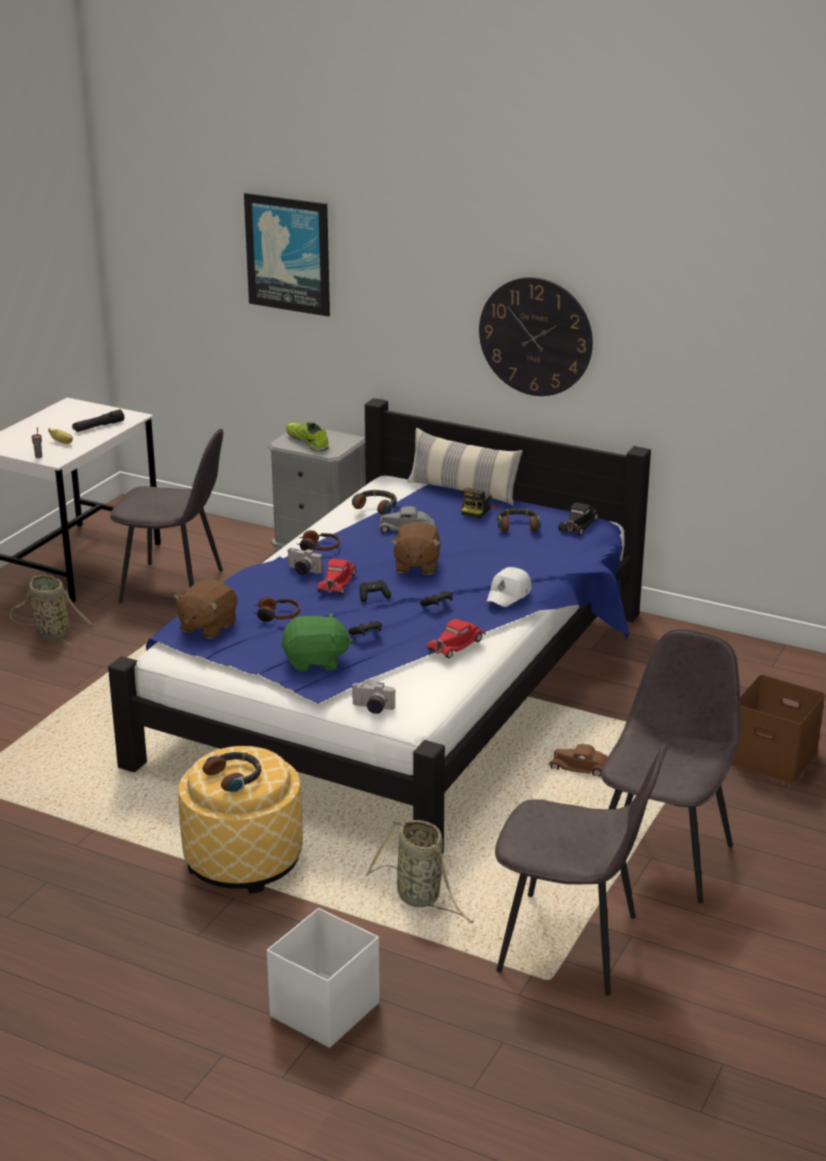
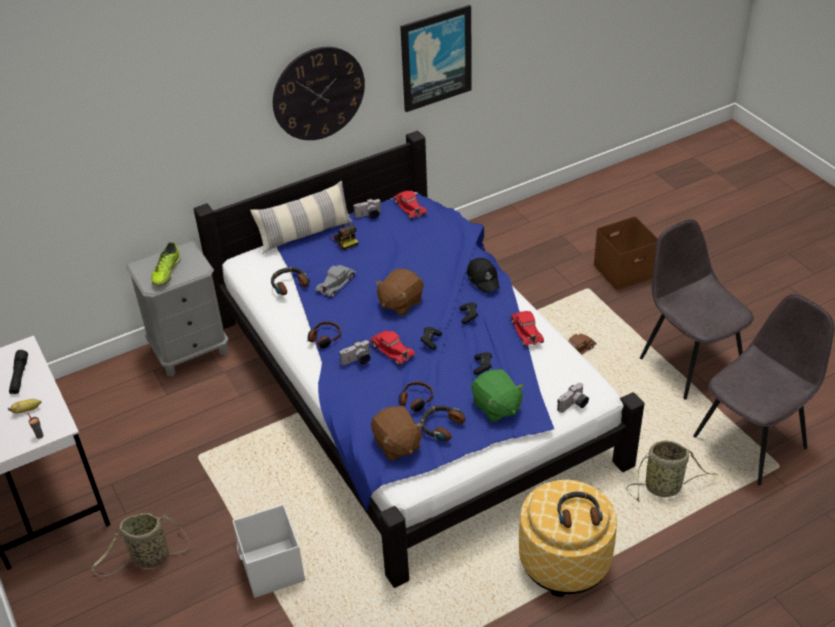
camera: 55 degrees left, 15 degrees up
(175, 587) = (149, 450): grey chair -> none
(288, 253) = (80, 130): picture -> picture (435, 58)
(307, 442) = (166, 272): shoe -> shoe turned 75 degrees counterclockwise
(315, 661) = (496, 407): green plush toy -> green plush toy turned 120 degrees clockwise
(323, 1011) = (754, 585): white storage box -> white storage box (272, 569)
(416, 566) = (400, 303): brown plush toy -> brown plush toy turned 90 degrees clockwise
(509, 594) = (483, 279): white cap -> black cap
(518, 525) = (387, 232): headphones -> headphones (441, 426)
(534, 509) = (369, 216): none -> camera
(579, 524) = (409, 207): black toy car -> red toy car

